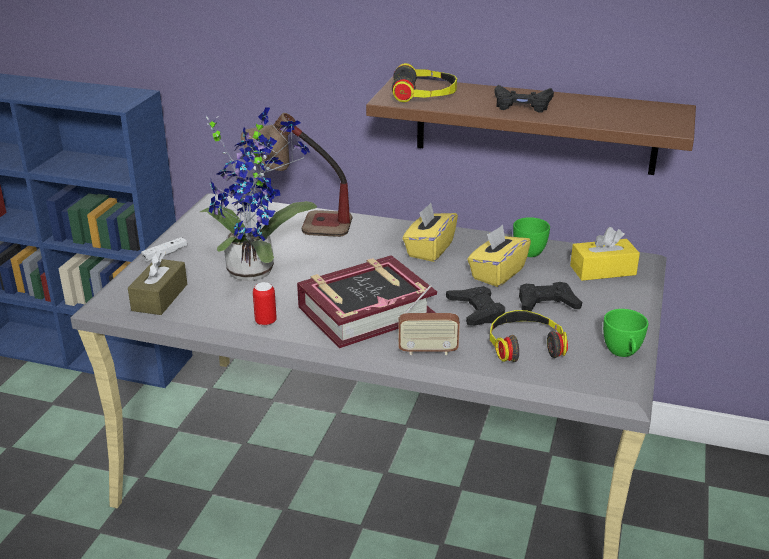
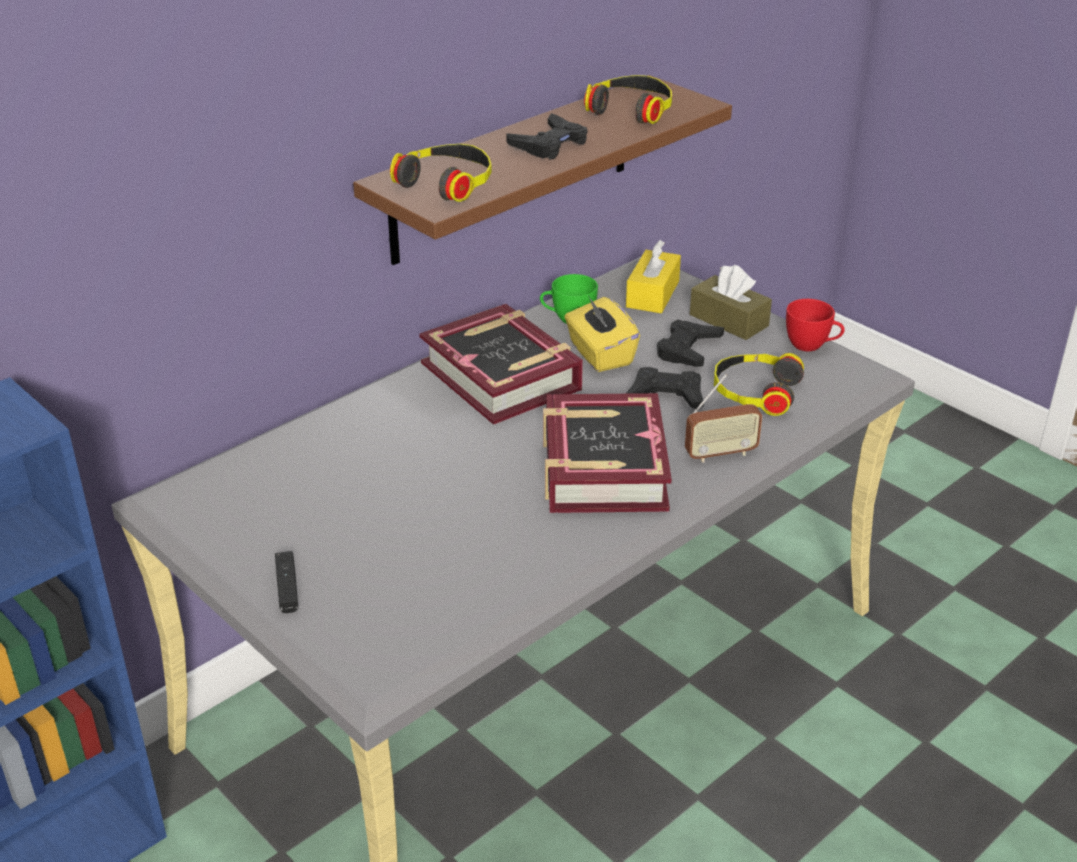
camera: 60 degrees left, 5 degrees up
(160, 297) = (413, 624): brown tissue box -> brown tissue box (728, 320)
(165, 254) = (287, 588): white game controller -> black game controller
(255, 269) = (416, 519): potted plant -> none
(265, 322) = (561, 549): can -> none
(299, 225) = (331, 447): table lamp -> none
(428, 351) = (720, 454): radio -> radio turned 45 degrees clockwise
(429, 249) = (502, 376): yellow tissue box -> book
(622, 112) = (631, 109): none -> headphones
(623, 353) = (812, 346): green cup -> red cup

